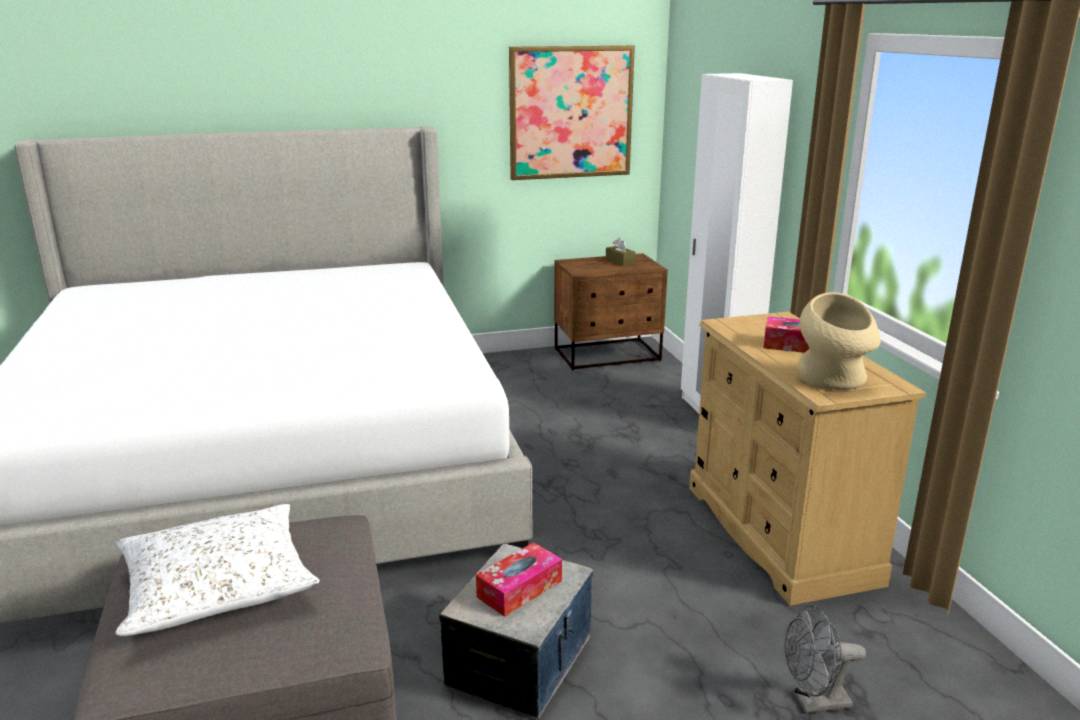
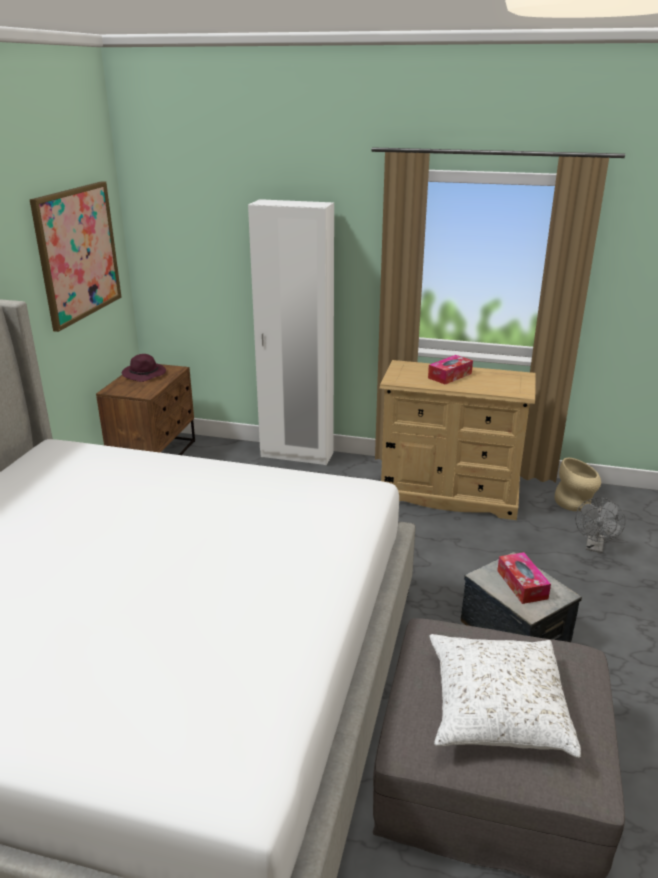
camera: 60 degrees left, 5 degrees up
(620, 261) = (145, 374): brown tissue box -> purple hat
(832, 381) = (507, 385): beige vase -> beige vase (575, 503)

